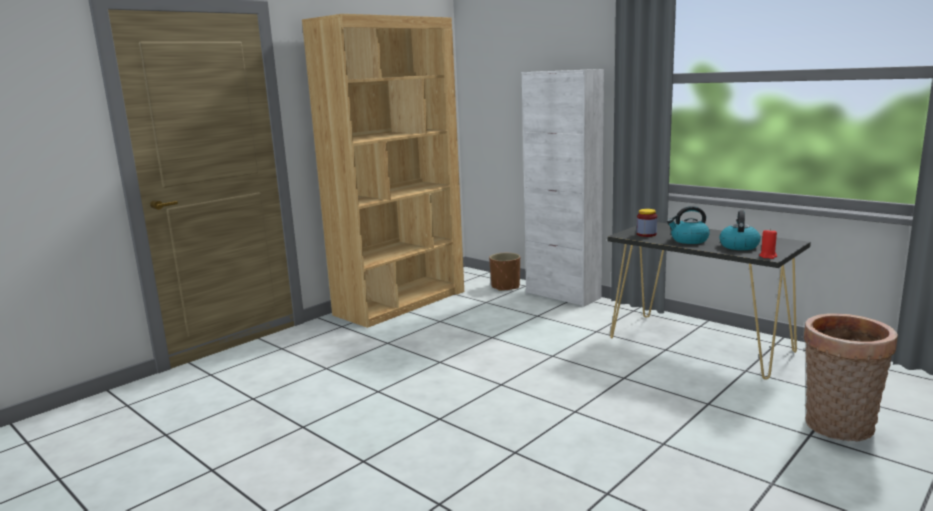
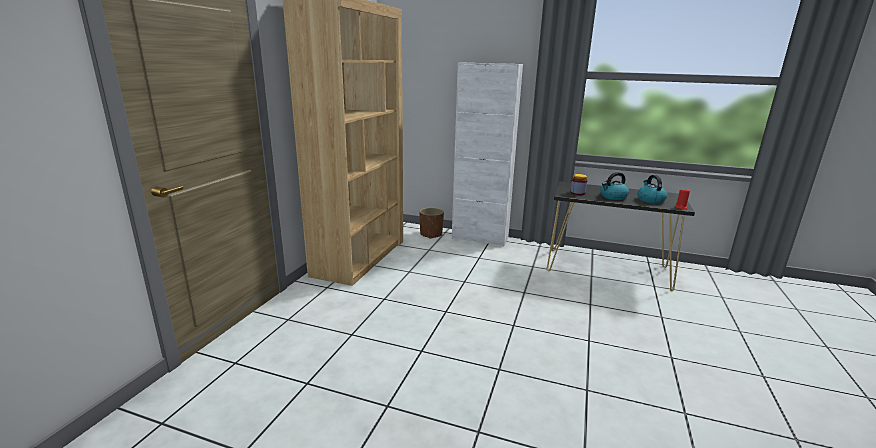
camera: 25 degrees left, 5 degrees up
(838, 428) = (747, 322): basket -> none

